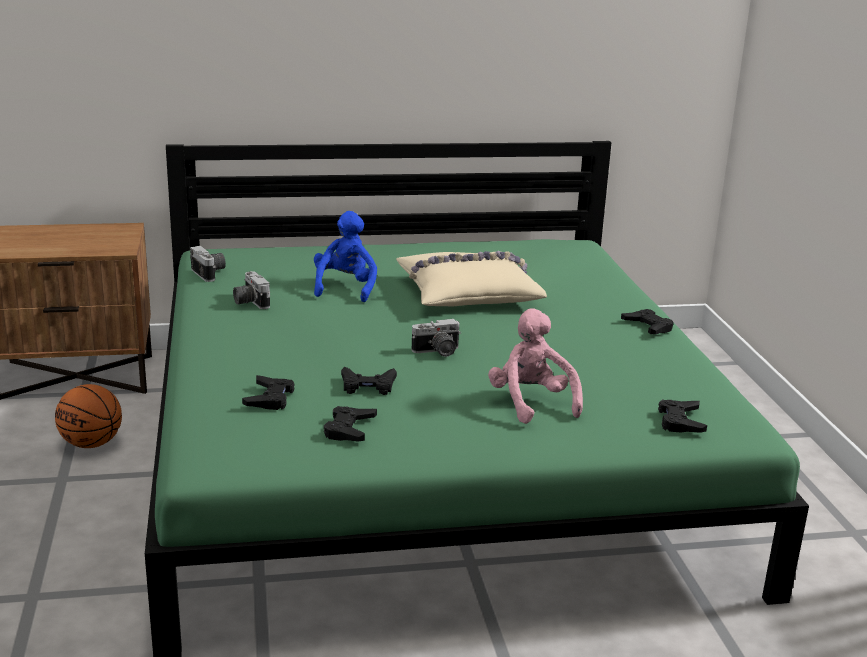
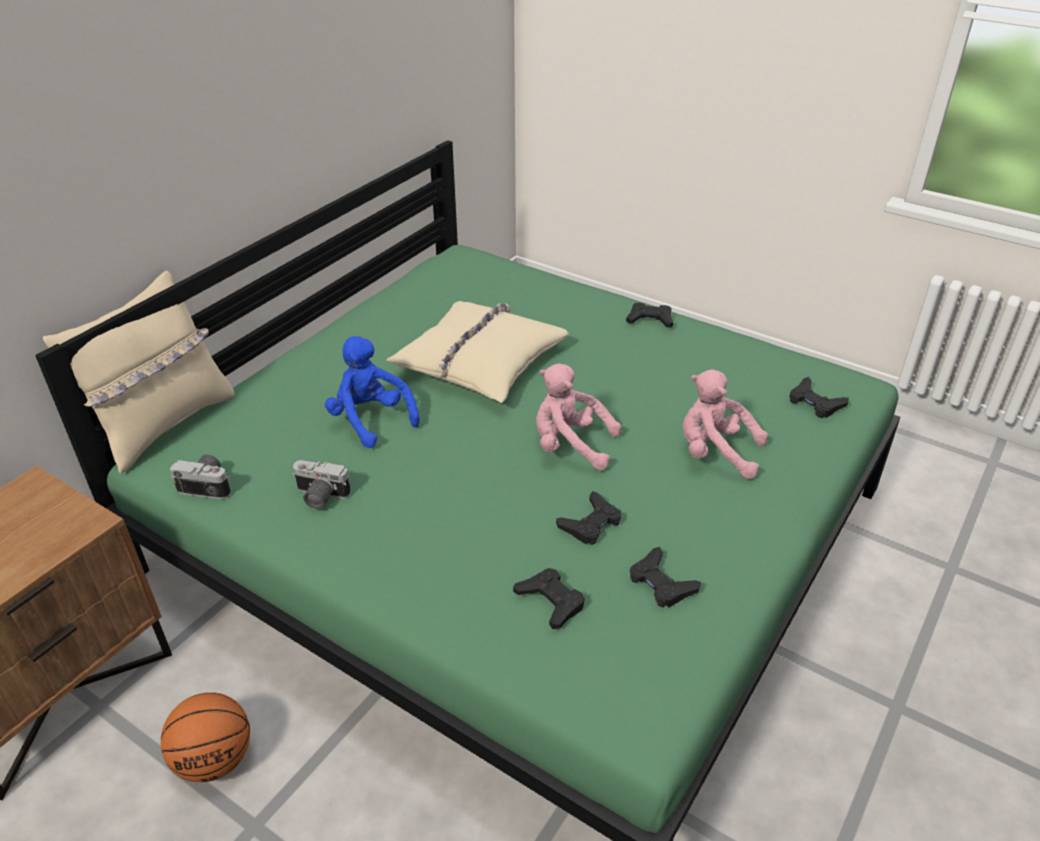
camera: 45 degrees left, 15 degrees up
(240, 244) = (165, 425): none -> beige pillow
(437, 352) = (570, 446): camera -> pink plush toy

